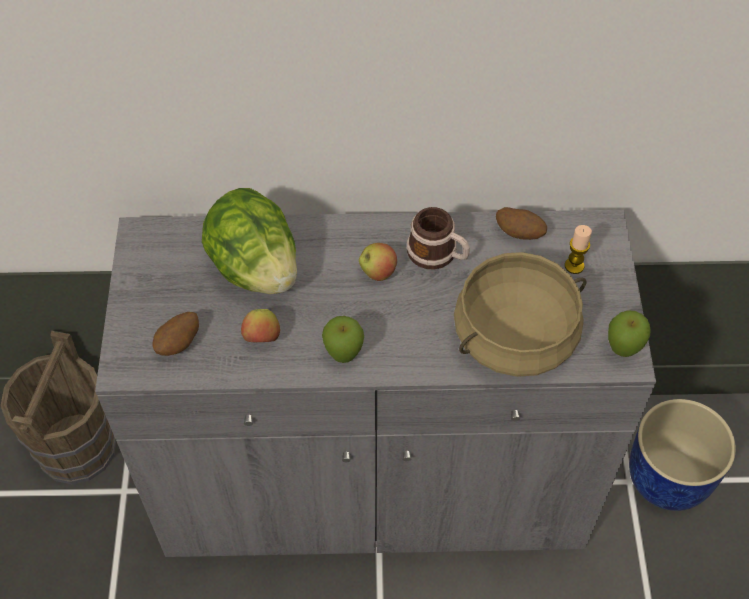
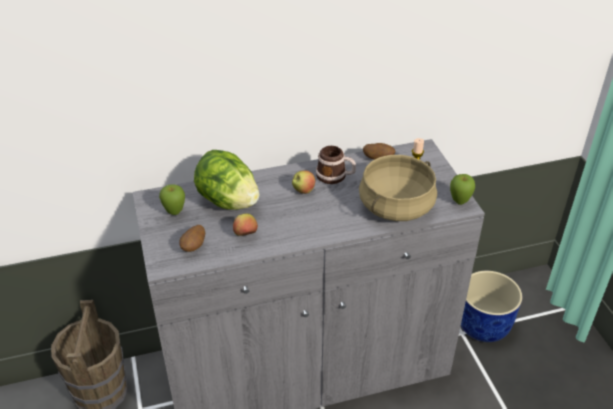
camera: 15 degrees left, 15 degrees down
(344, 356) = (299, 234): apple -> apple (174, 213)

